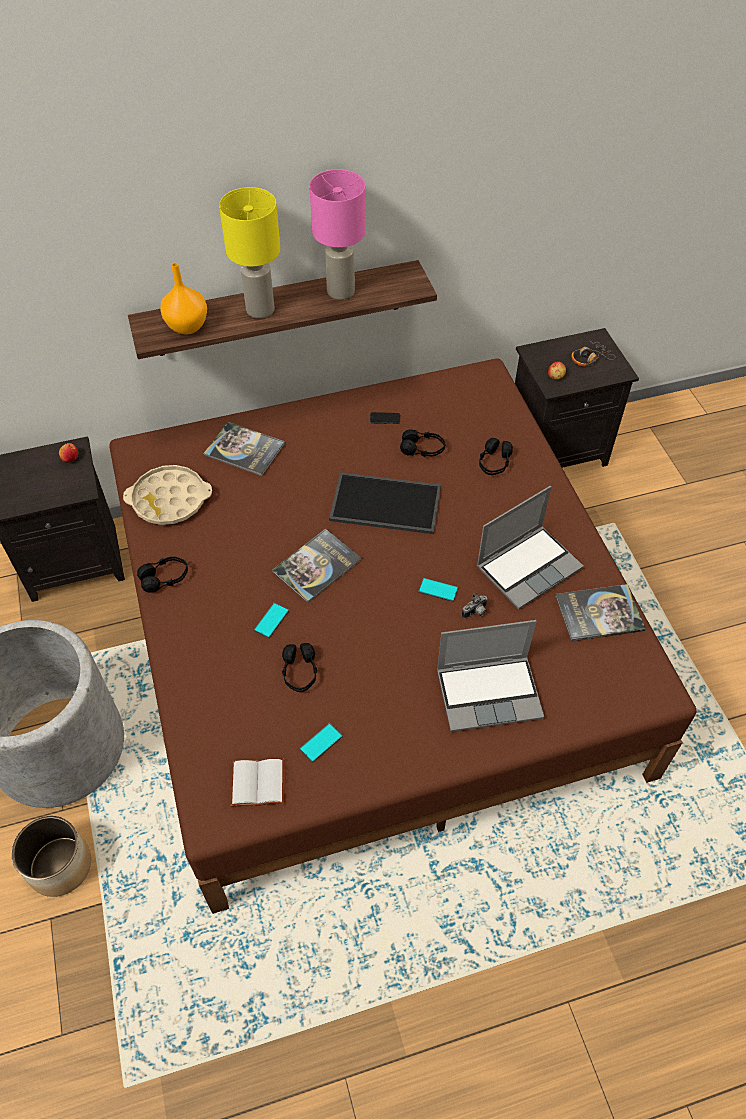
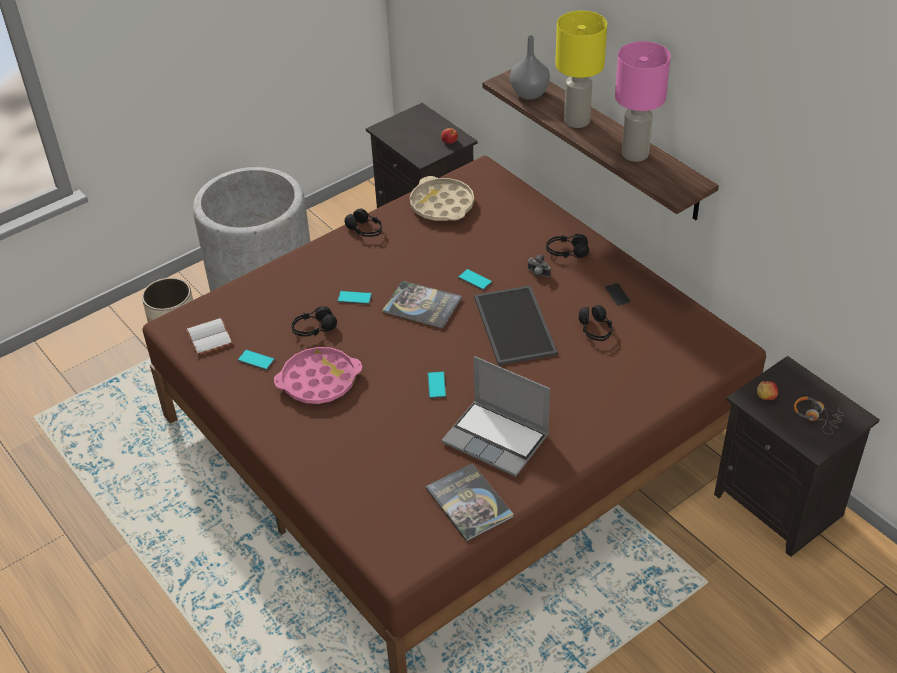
camera: 70 degrees right, 10 degrees down
(186, 326) = (529, 93): orange vase -> grey vase
(244, 449) = (521, 225): book -> none
(303, 512) = (474, 280): none -> phone
(383, 690) = (319, 381): none -> pink tray
(475, 613) = (425, 416): camera -> camera (537, 274)
(490, 692) = (345, 447): laptop -> none
(494, 463) = (612, 383): black headphones -> black headphones (567, 252)

